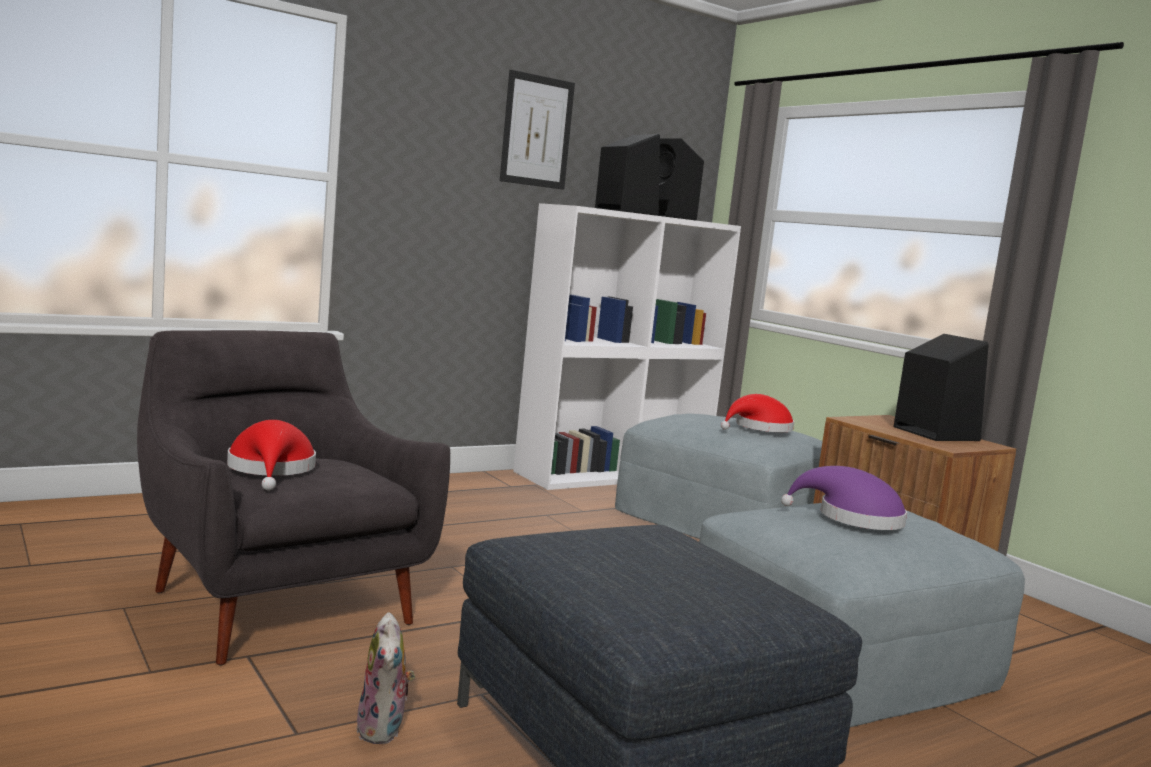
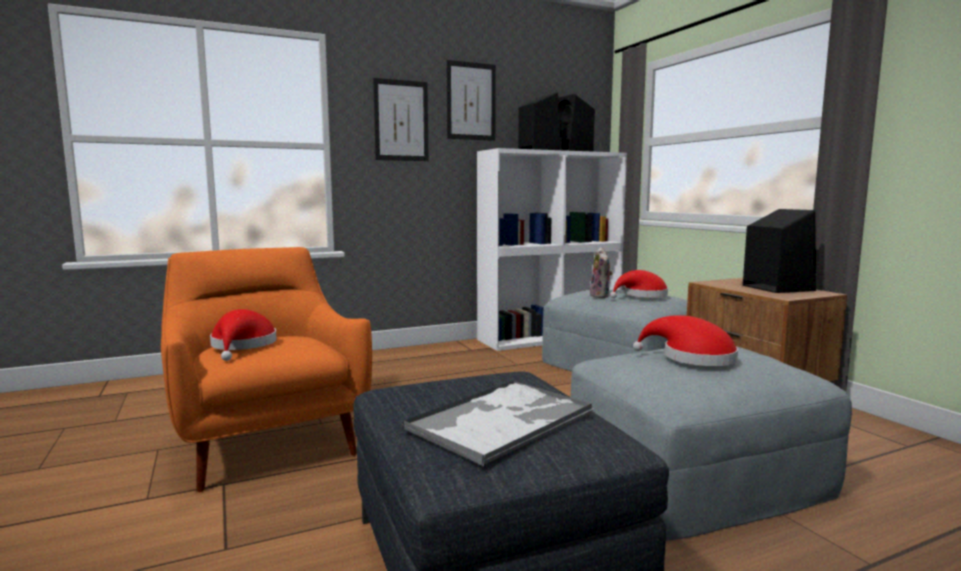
camera: 10 degrees right, 0 degrees up
(277, 602) = (266, 441): grey armchair -> orange armchair
(383, 730) = (294, 545): plush toy -> plush toy (601, 296)
(439, 150) = (401, 120): none -> picture
(676, 582) = (502, 420): none -> tray
(852, 518) = (692, 358): purple hat -> red hat

